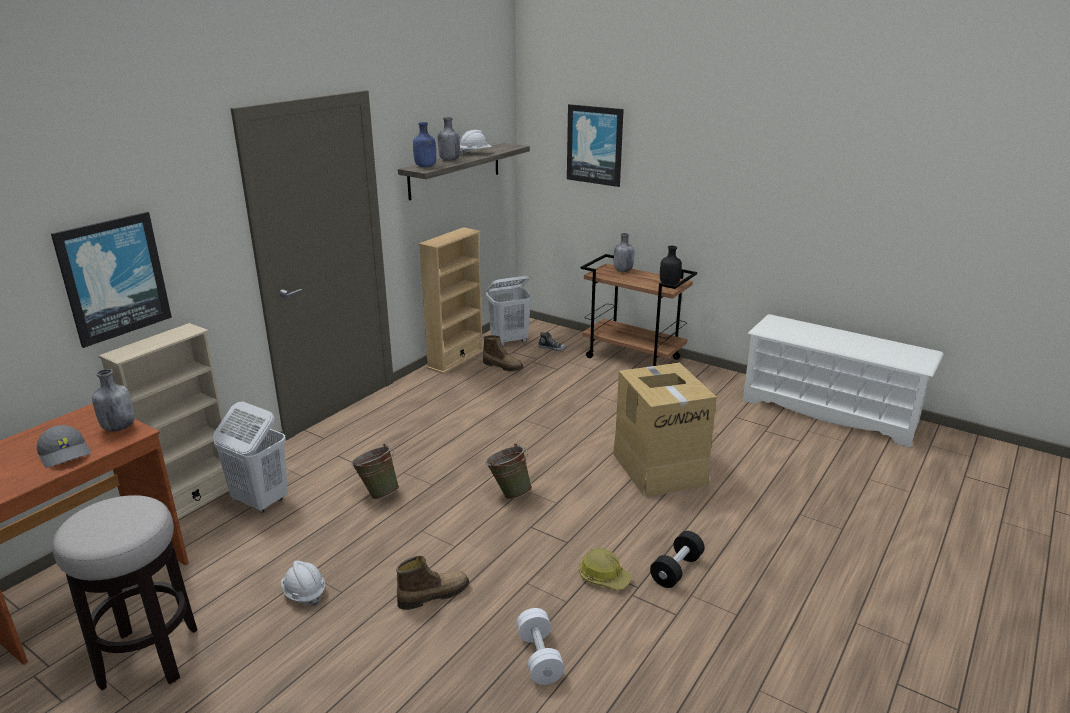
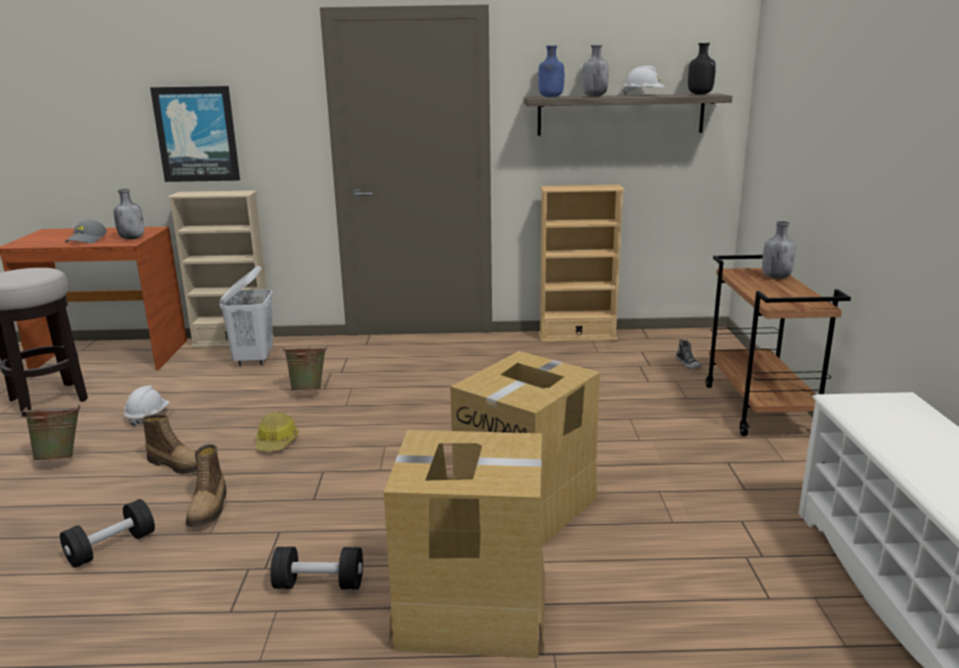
camera: 55 degrees right, 5 degrees down
(503, 366) = (603, 358): boot -> boot (209, 509)
(509, 492) = (371, 441): green bucket -> green bucket (61, 457)
(510, 341) = (660, 343): white laundry basket -> none
(539, 657) = (111, 548): white dumbbell -> black dumbbell
(595, 145) = (798, 94): picture -> none
(604, 577) = (268, 540): hard hat -> hard hat (277, 442)
(670, 285) = (793, 303): black bottle -> black bottle (700, 94)
(744, 524) = (471, 608): none -> cardboard box

